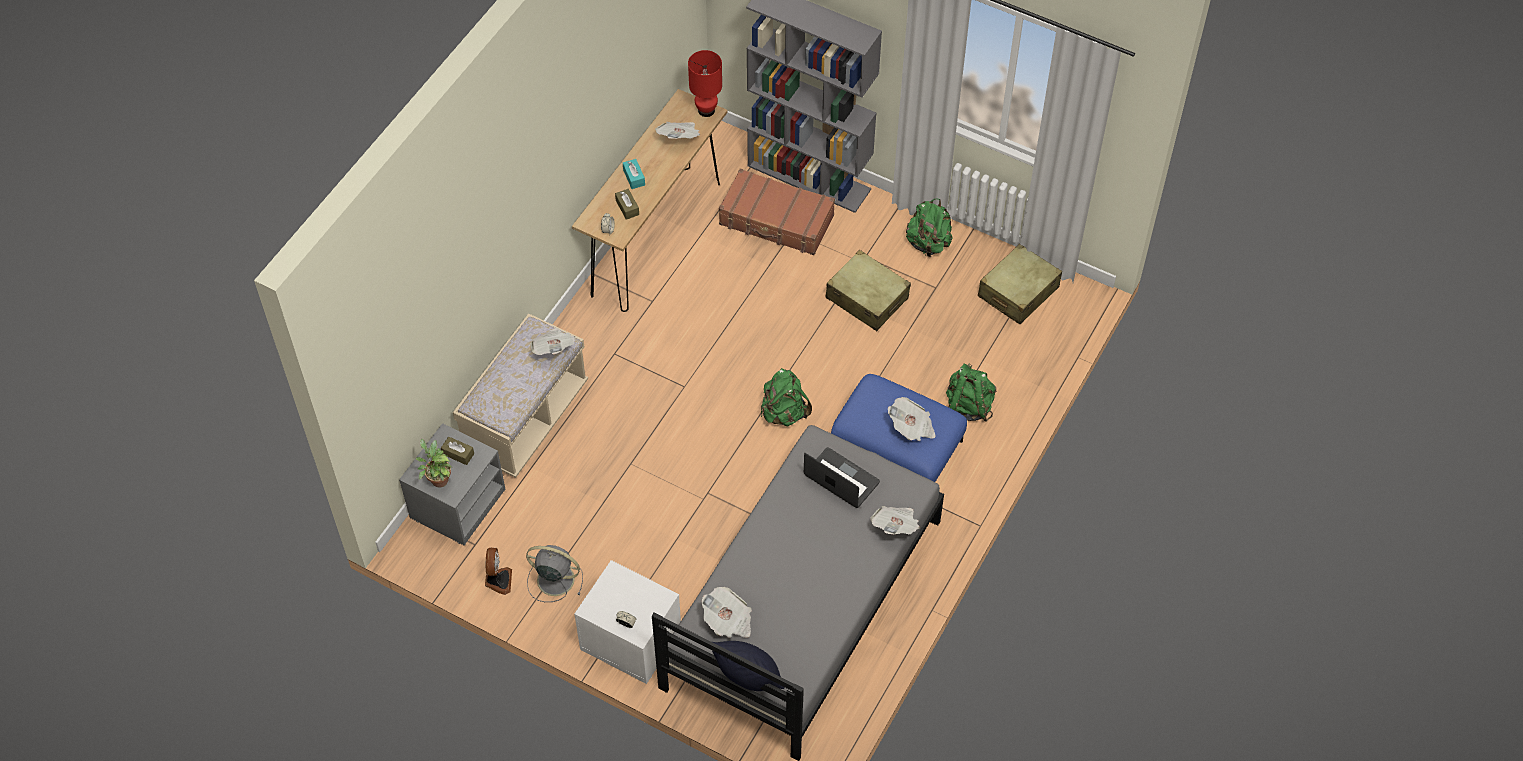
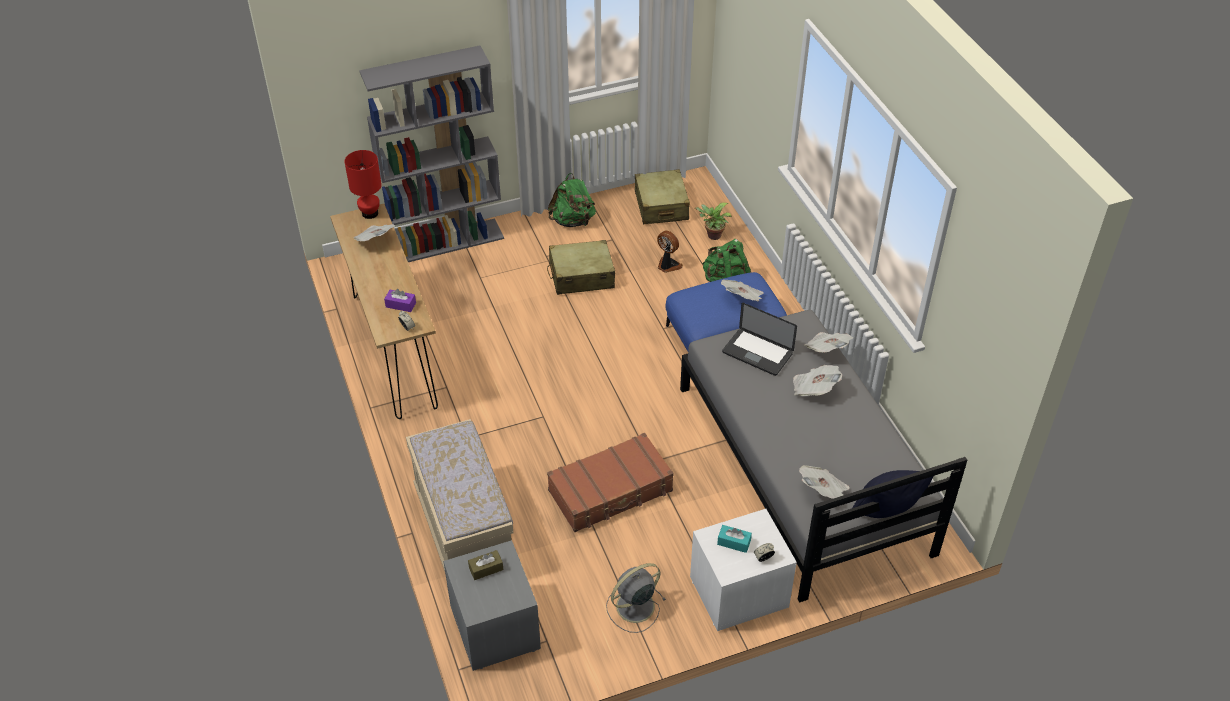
camera: 50 degrees left, 10 degrees down
(438, 479) = (496, 598): potted plant -> potted plant (712, 236)
(498, 581) = (598, 646): fan -> fan (667, 265)
(553, 349) = (460, 440): newspaper -> newspaper (814, 389)
(627, 207) = (401, 305): brown tissue box -> purple tissue box
(634, 177) = (378, 285): turquoise tissue box -> turquoise tissue box (734, 542)
(776, 221) = (461, 280): brown suitcase -> brown suitcase (611, 491)
(784, 413) = (628, 376): green backpack -> none
(841, 479) = (757, 353): laptop -> laptop turned 135 degrees counterclockwise

